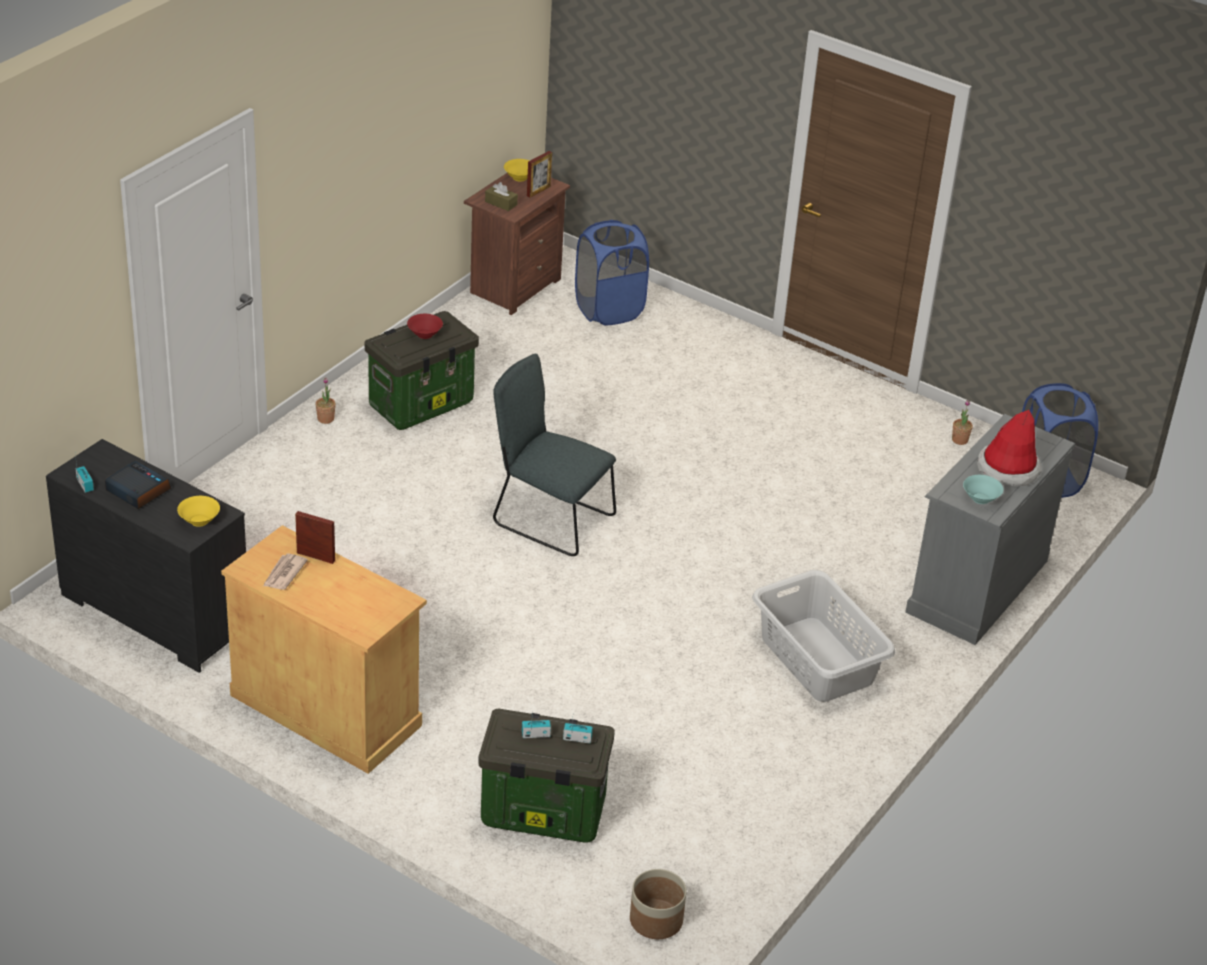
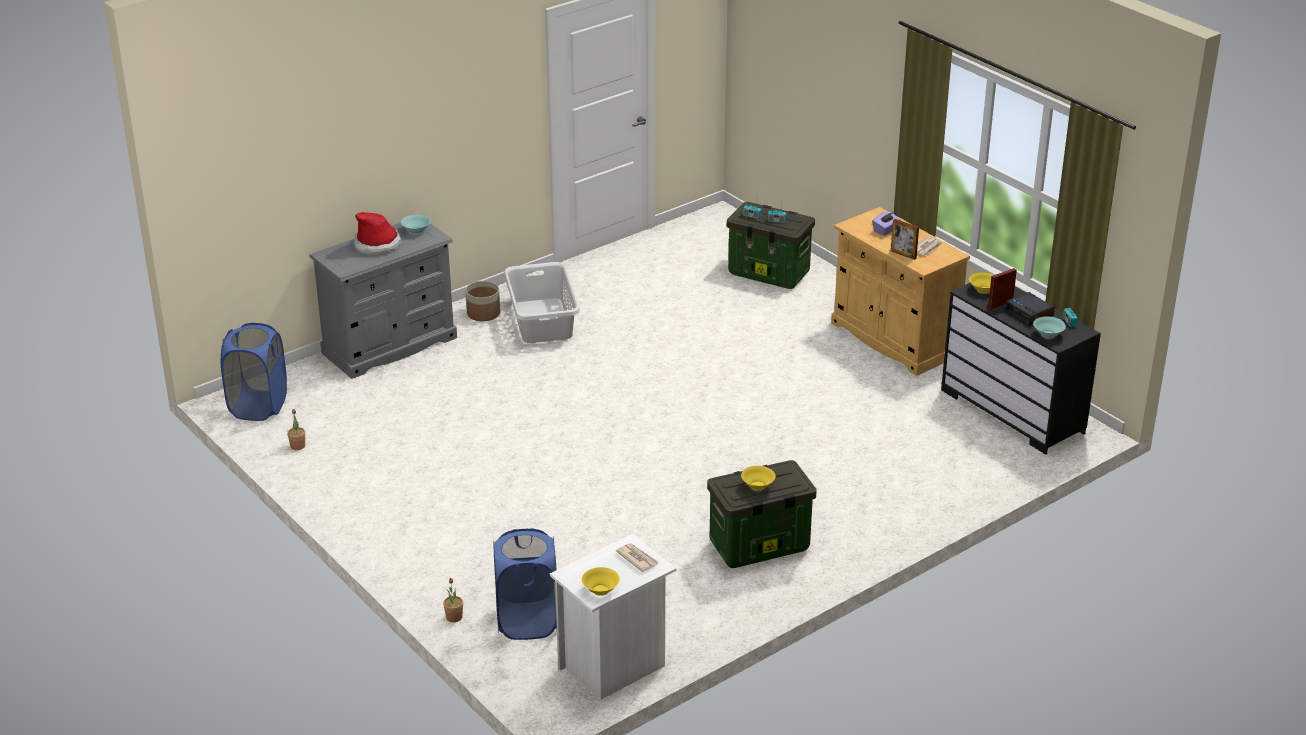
camera: 160 degrees left, 5 degrees down
(114, 461) = (1047, 335): none -> turquoise bowl
(325, 419) = (852, 545): potted plant -> potted plant (454, 617)
(348, 599) = (886, 230): none -> purple tissue box
(425, 334) = (757, 485): red bowl -> yellow bowl
(501, 203) = (637, 558): brown tissue box -> newspaper
(513, 286) = (614, 667): brown nightstand -> white nightstand
(538, 191) = (588, 568): picture frame -> picture frame (1000, 304)
(548, 518) = (686, 434): grey chair -> none
(655, 920) = (724, 224): planter -> planter (483, 313)

